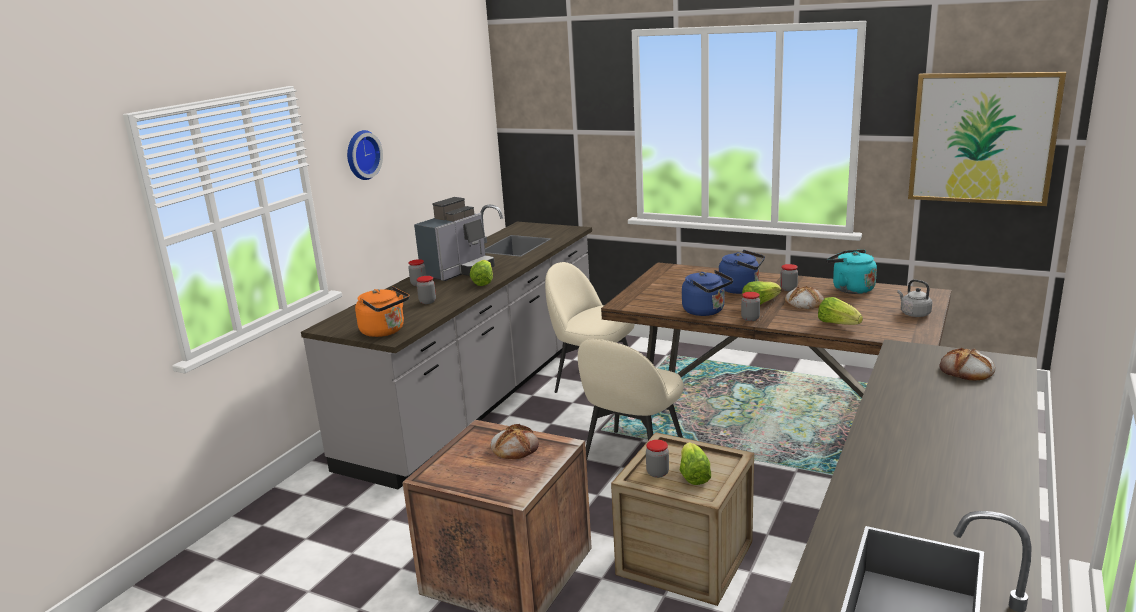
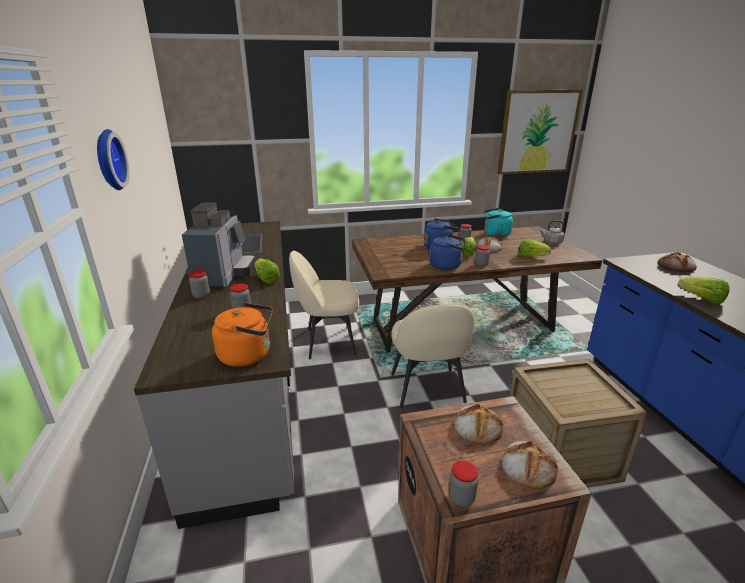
camera: 40 degrees left, 5 degrees up
(506, 480) = (527, 467): none -> bread
(657, 473) = (566, 400): jar -> jar (461, 498)
(693, 475) = (587, 392): lettuce -> lettuce (702, 299)

